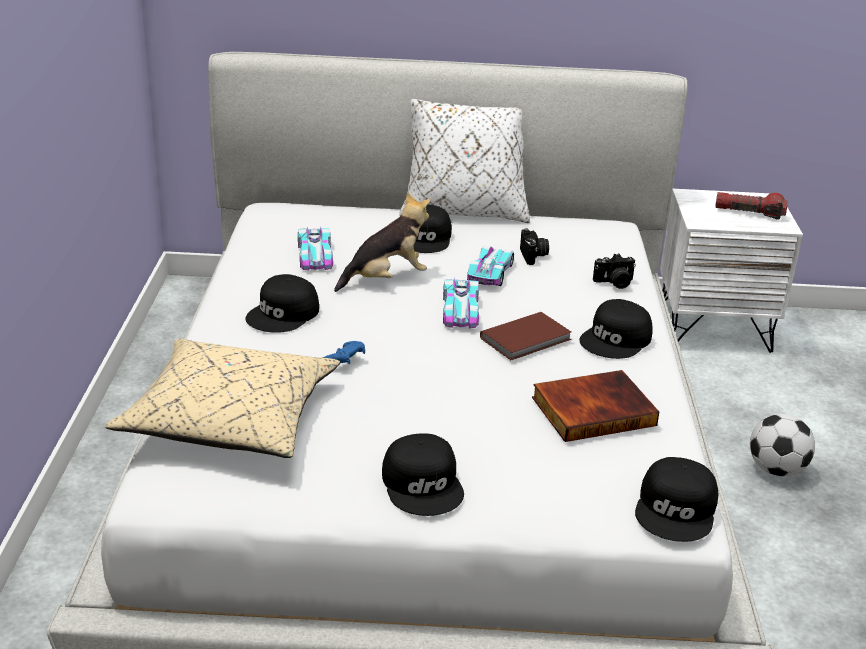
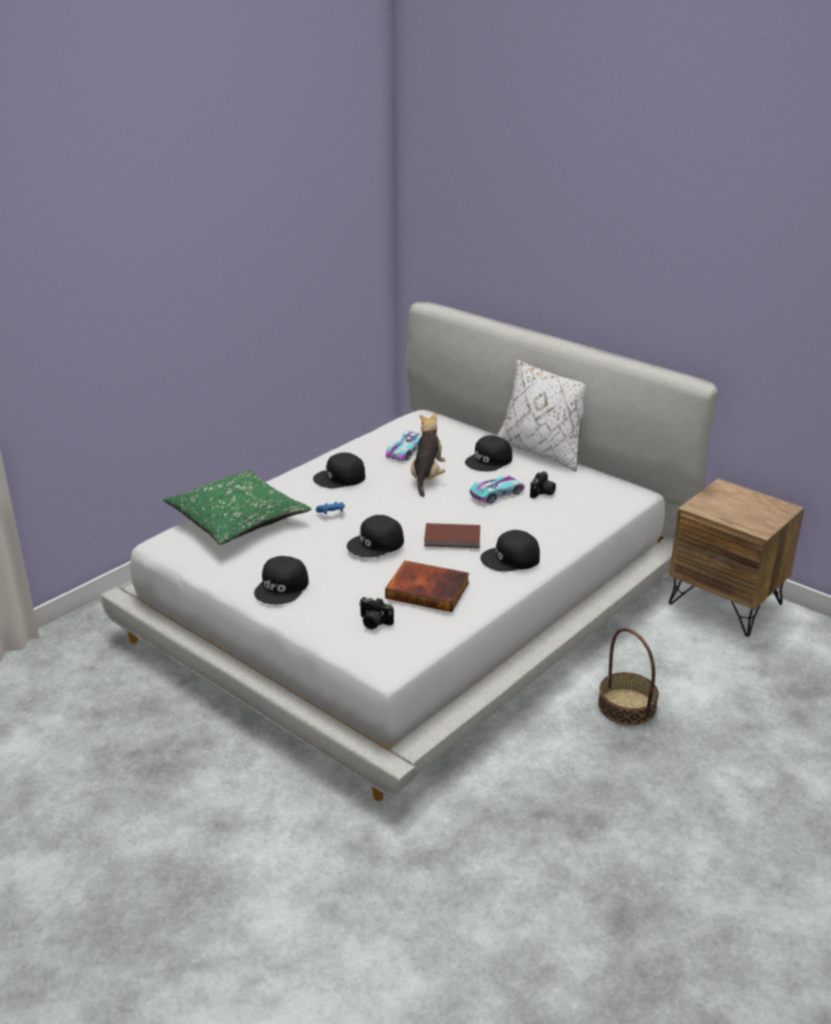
camera: 40 degrees right, 0 degrees up
(230, 419) = (237, 521): beige pillow -> green pillow
(386, 279) = (427, 477): plush toy -> plush toy turned 90 degrees counterclockwise
(460, 310) = (440, 509): toy car -> none
(614, 283) = (567, 526): camera -> camera (374, 622)
(677, 509) = (391, 655): black cap -> black cap (376, 544)
(713, 327) = (725, 603): white nightstand -> brown nightstand
(749, 213) = (749, 513): flashlight -> none
(776, 469) = (627, 706): football -> basket

